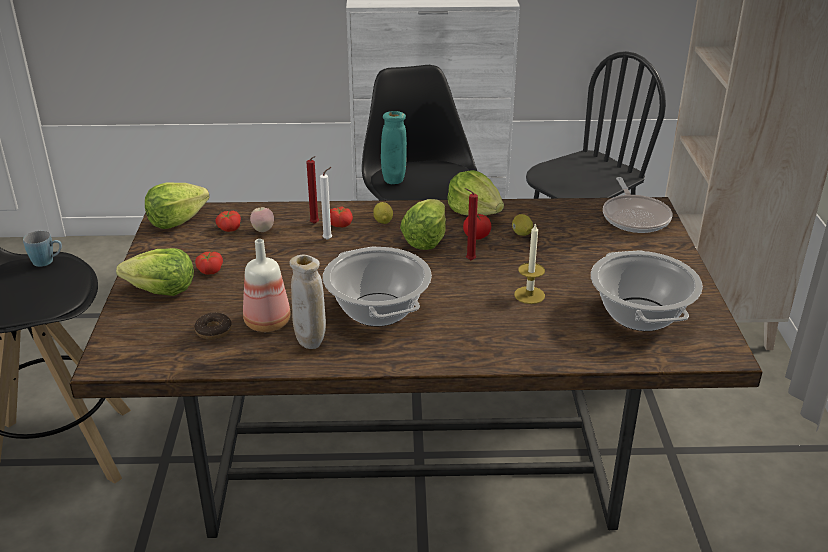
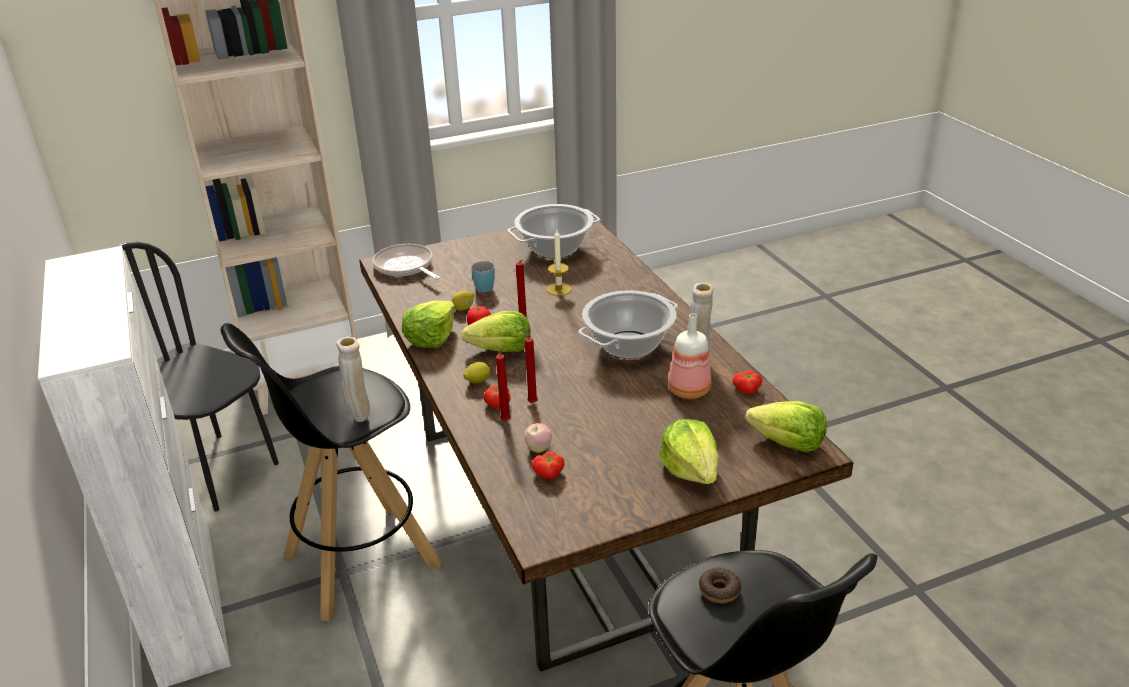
camera: 110 degrees left, 0 degrees up
(48, 261) = (685, 616): blue mug -> blue mug (483, 286)
(176, 221) = (555, 521): lettuce -> lettuce (787, 444)
(209, 270) = (637, 454): tomato -> tomato (747, 390)
(213, 331) = (723, 413): donut -> donut (719, 590)
(329, 239) = (531, 402): white candle -> red candle
(394, 182) = (359, 417): turquoise vase -> beige vase
(635, 217) = (406, 267): frying pan -> frying pan turned 105 degrees counterclockwise

